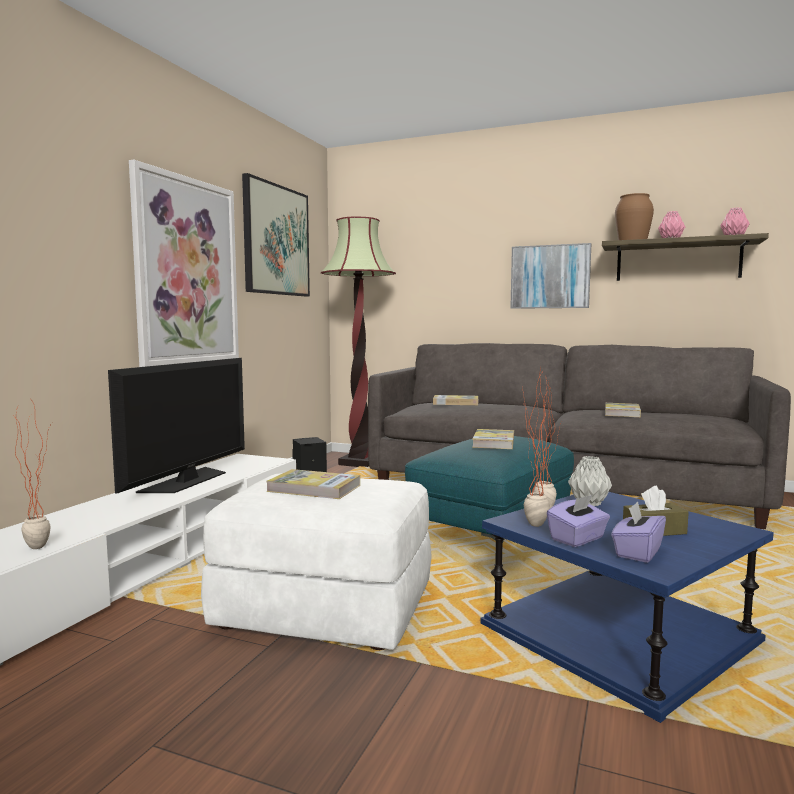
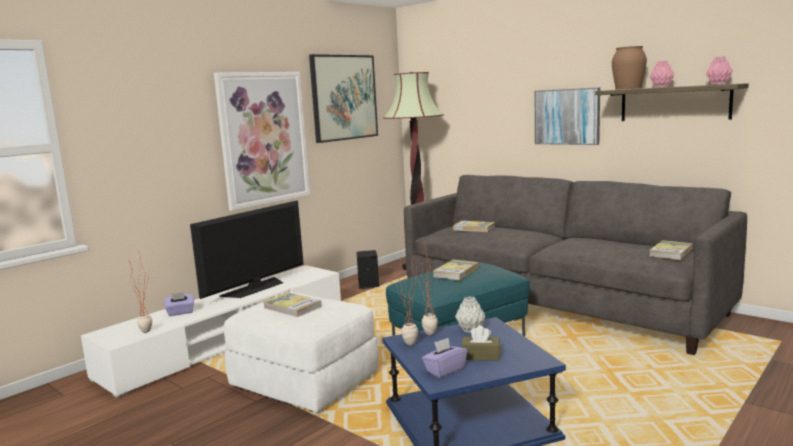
camera: 20 degrees right, 5 degrees up
(578, 539) = (421, 357): purple tissue box -> purple tissue box (180, 312)
(622, 413) = (595, 245): book -> book (671, 252)

